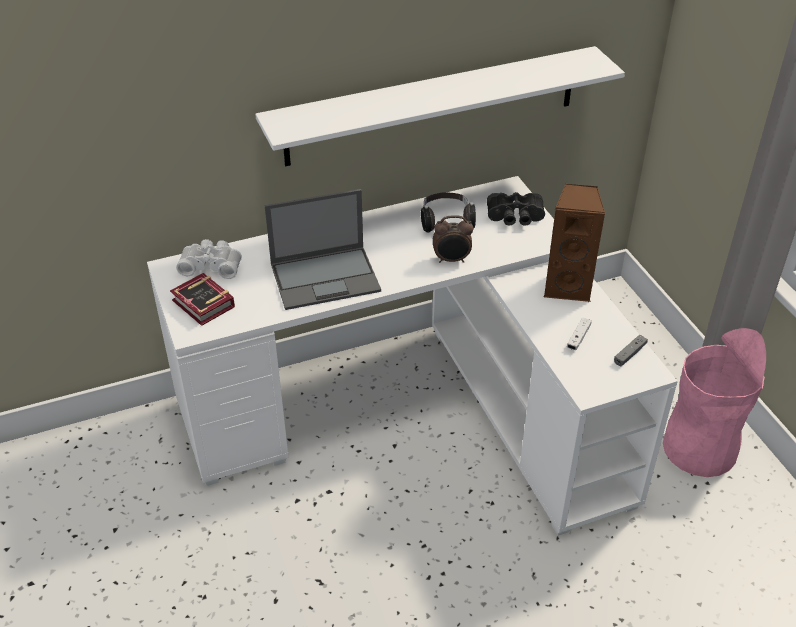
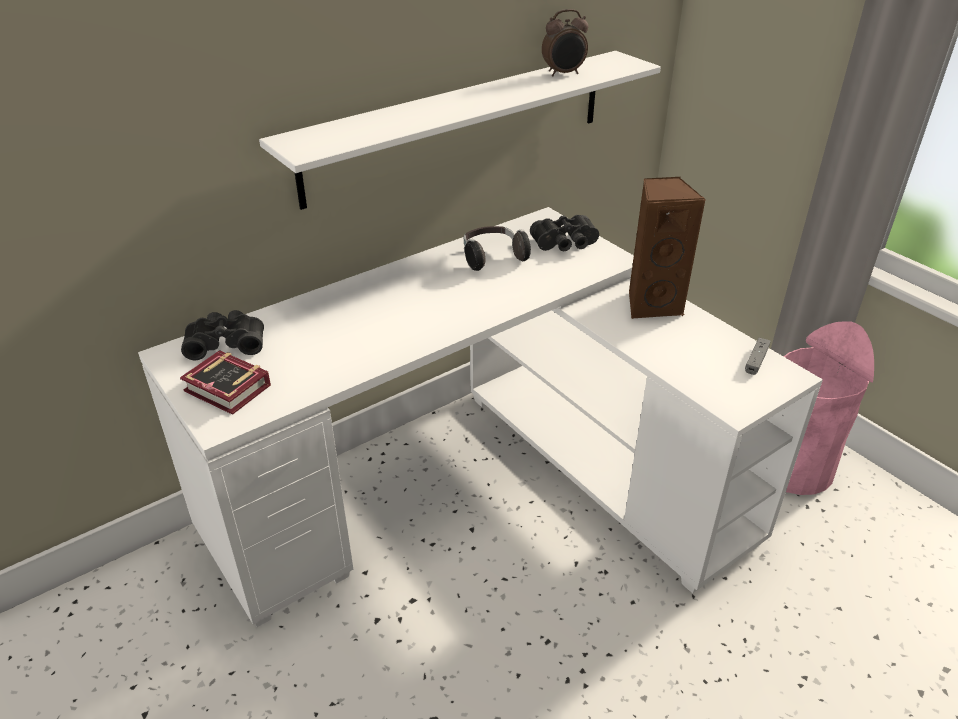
camera: 15 degrees left, 5 degrees down
(212, 265) = (226, 343): white binoculars -> black binoculars
(326, 277) = (376, 334): laptop -> none
(451, 260) = (516, 294): alarm clock -> alarm clock (563, 74)
(578, 338) = (692, 353): white game controller -> none

